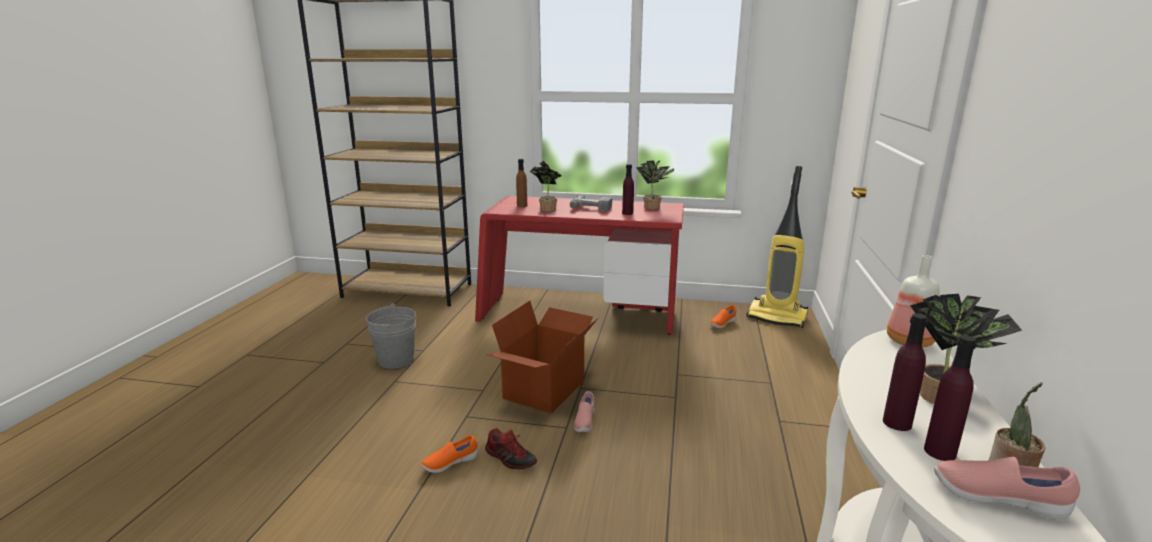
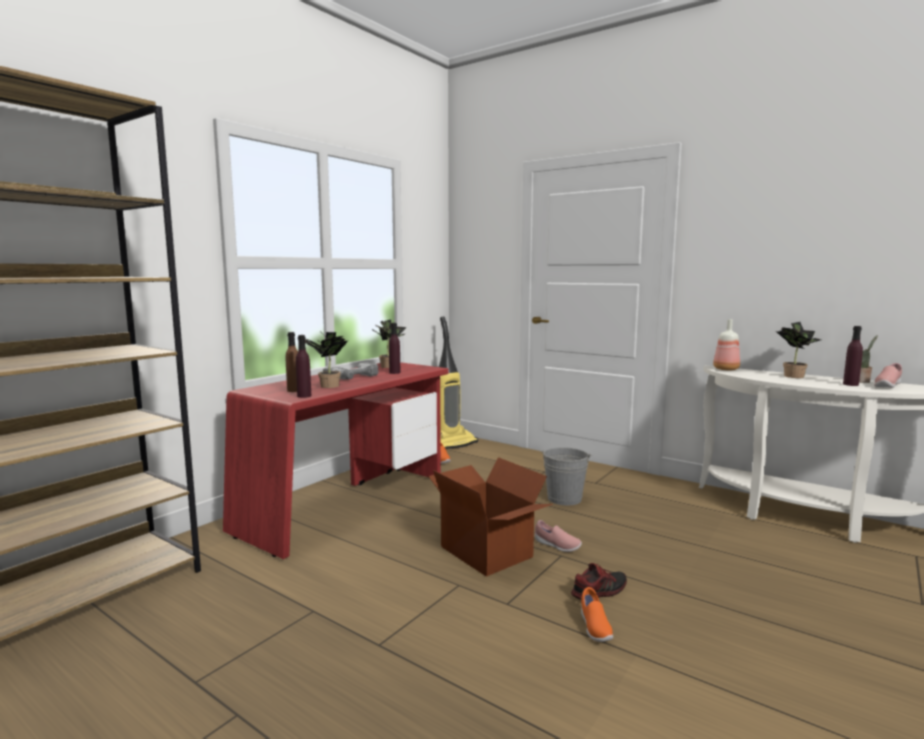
camera: 65 degrees left, 10 degrees down
(396, 360) = (315, 636): grey bucket -> grey bucket (564, 498)
(897, 423) = (824, 384): purple bottle -> purple bottle (304, 396)

